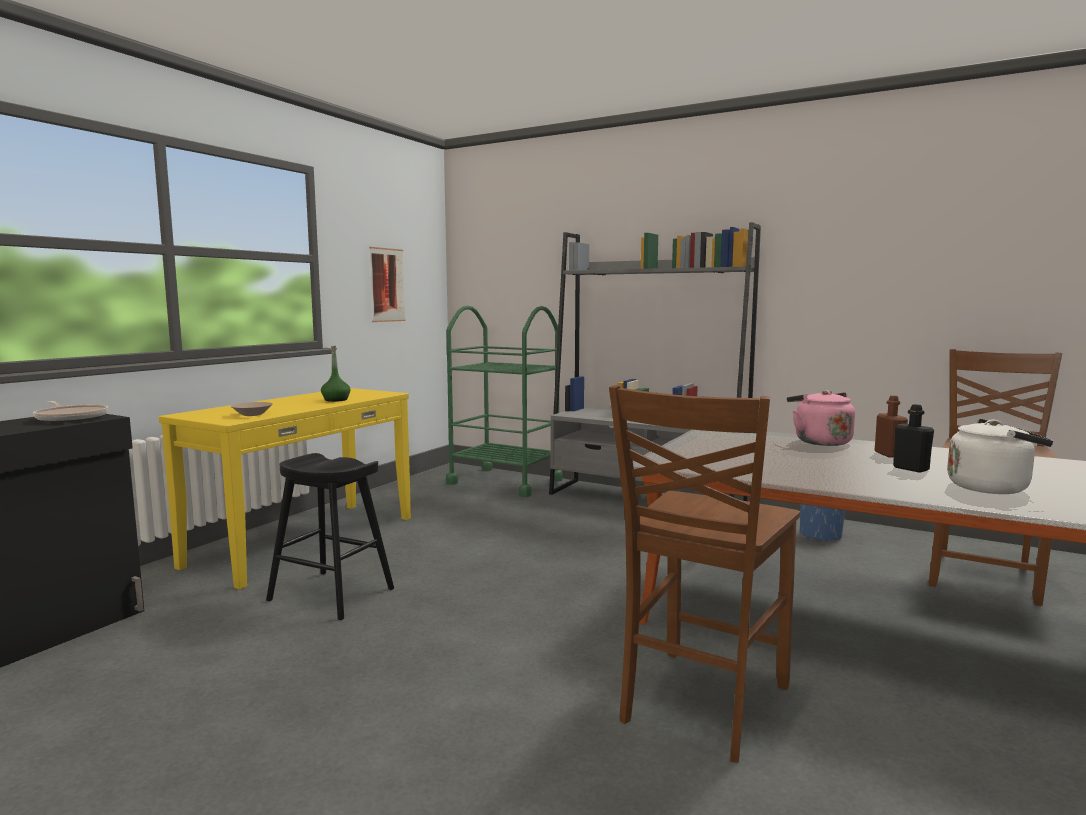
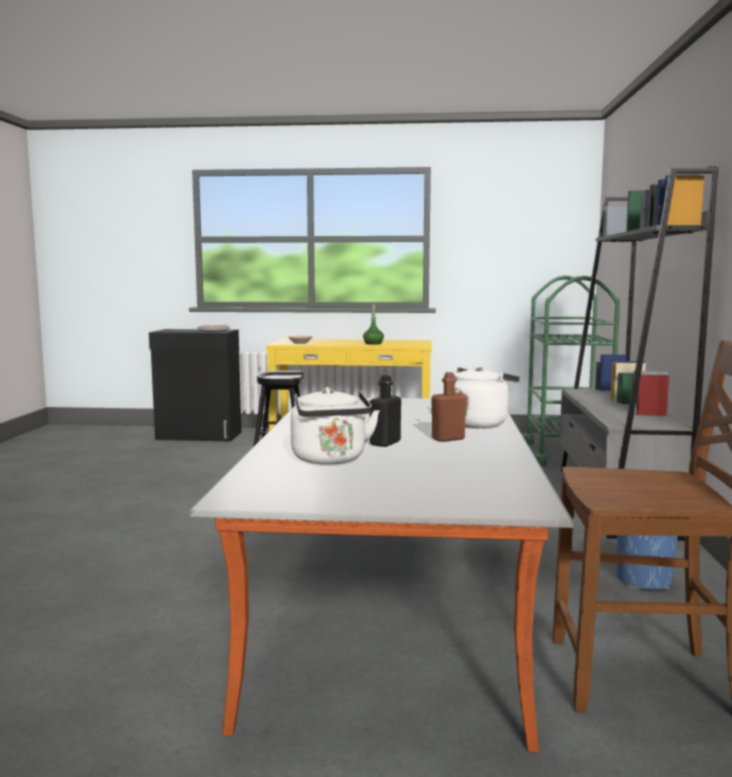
camera: 65 degrees right, 0 degrees up
(387, 285) = (508, 257): picture -> none
(700, 704) = (207, 556): brown chair -> none
(819, 441) = (478, 423): pink kettle -> white kettle

